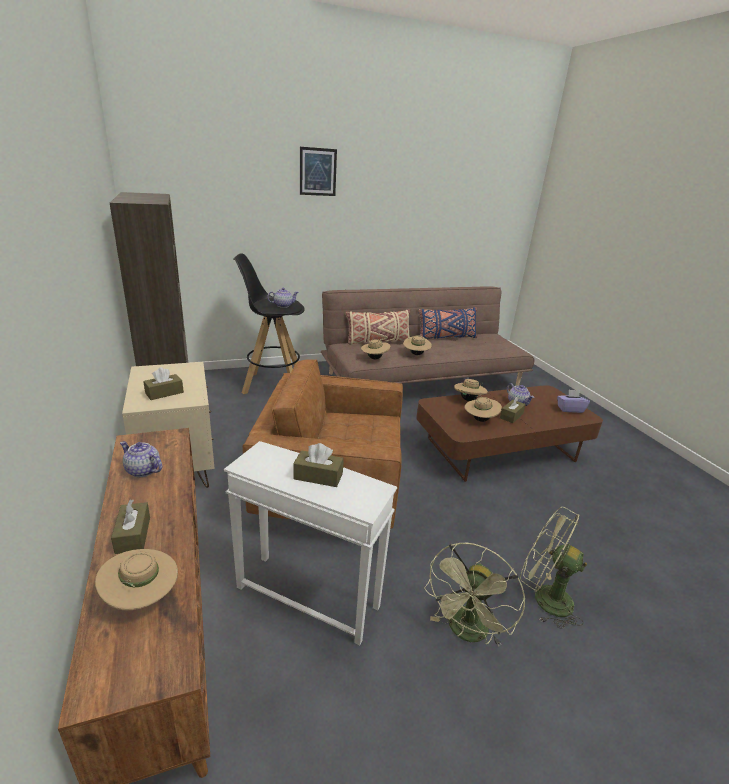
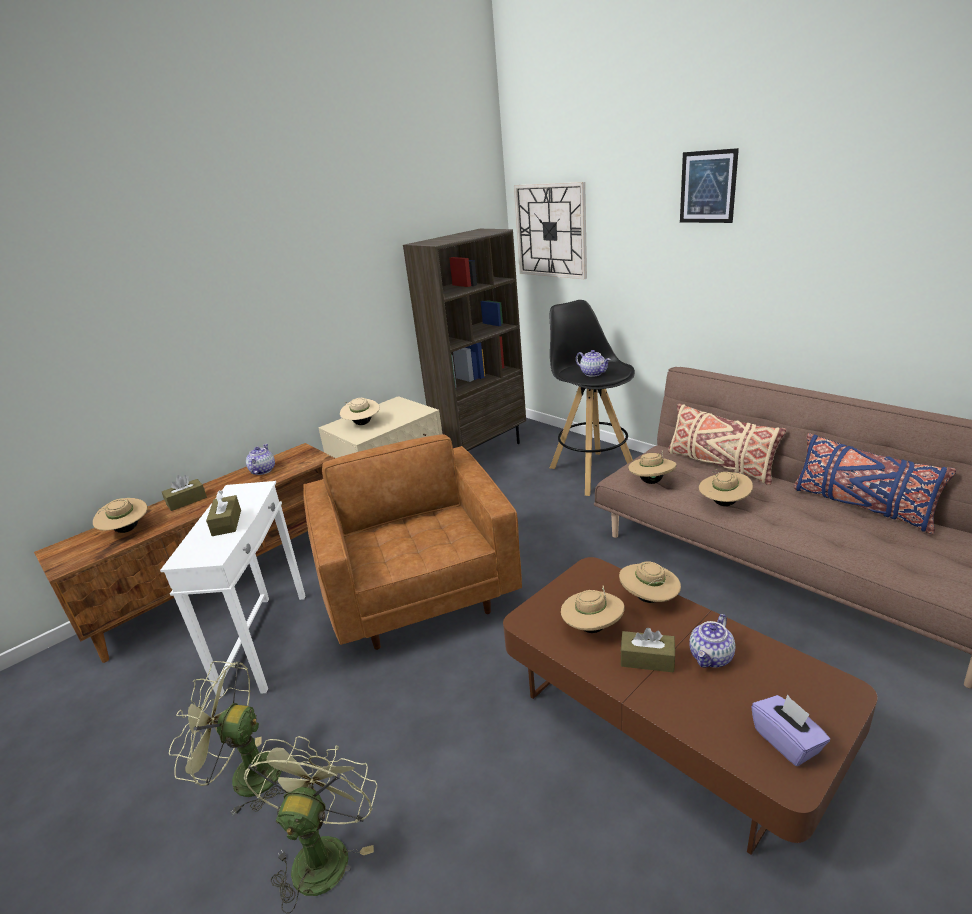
camera: 70 degrees right, 0 degrees up
(164, 393) = (362, 424): brown tissue box -> beige hat
(176, 198) = (551, 231): none -> wall clock

